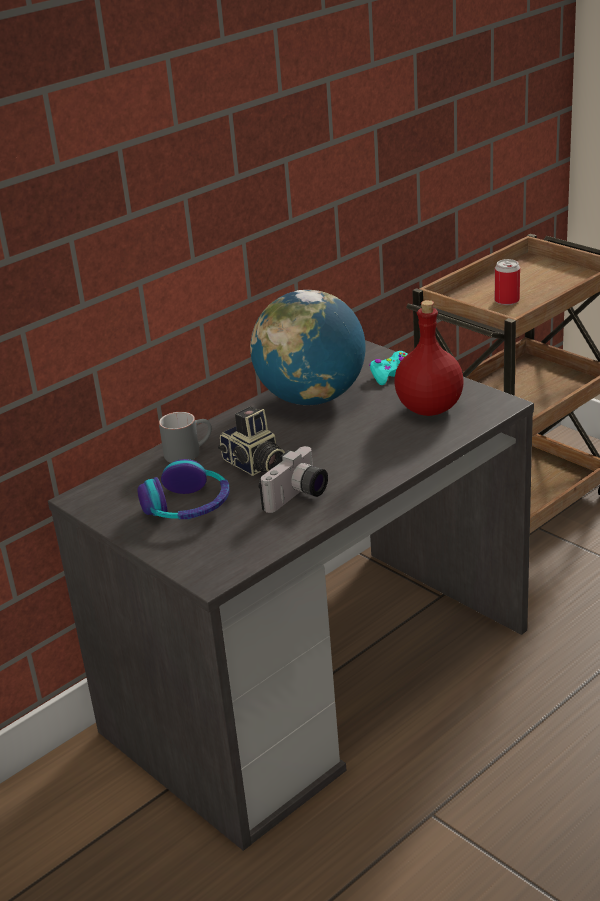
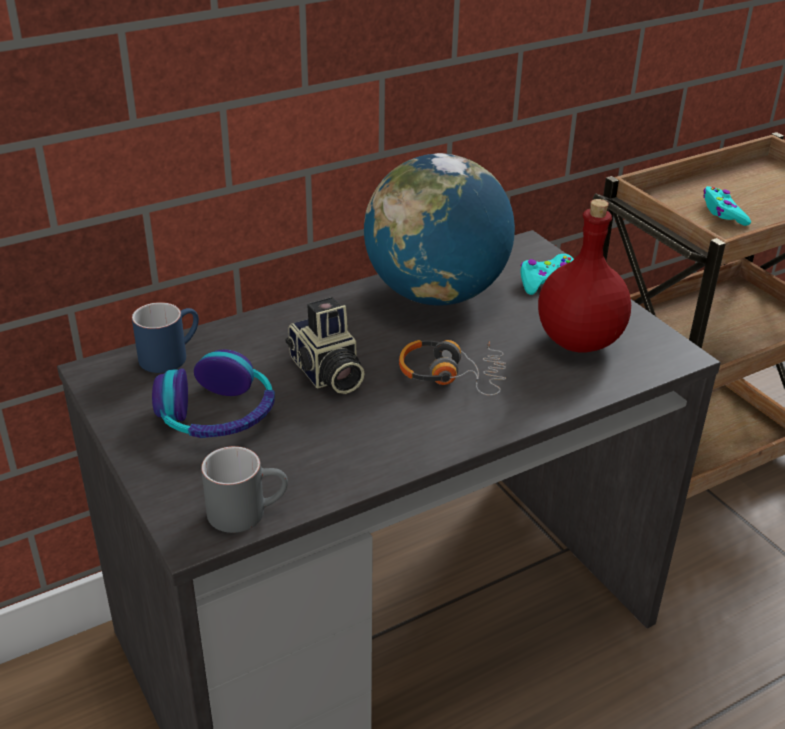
camera: 10 degrees right, 5 degrees up
(131, 476) = (170, 355): none -> blue mug
(188, 452) = (254, 337): grey mug -> grey mug (247, 511)
(298, 497) = (361, 434): camera -> none
(346, 448) = (452, 375): none -> headphones
(507, 301) = (723, 213): can -> turquoise game controller

